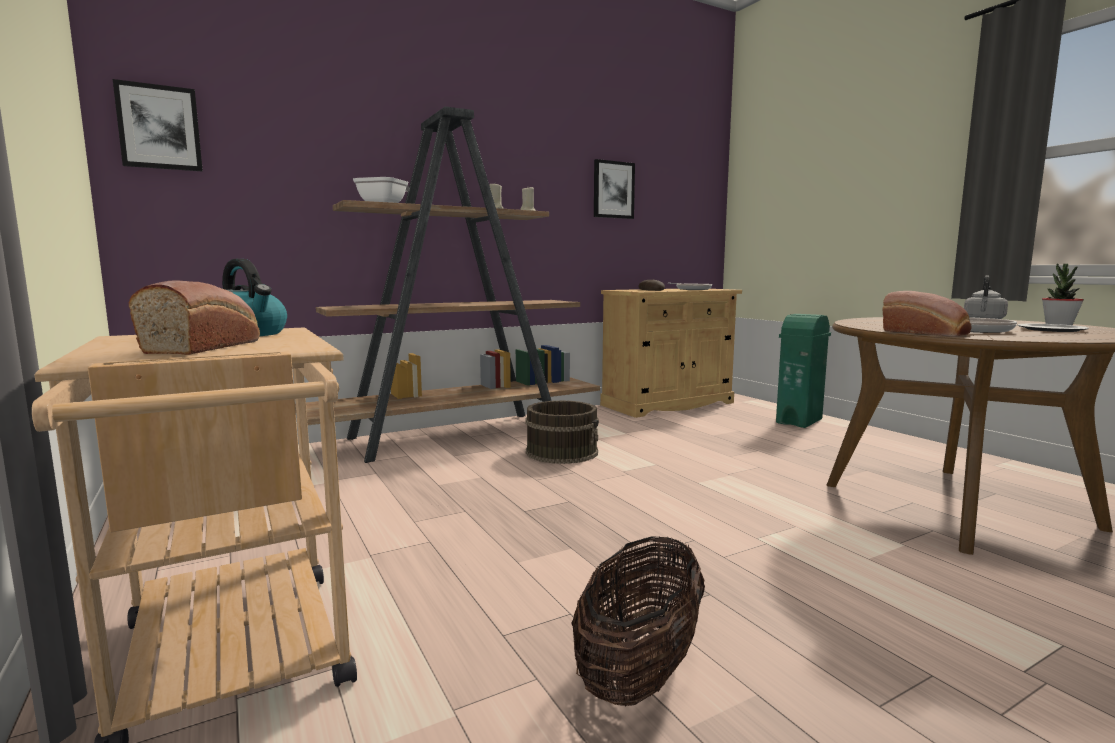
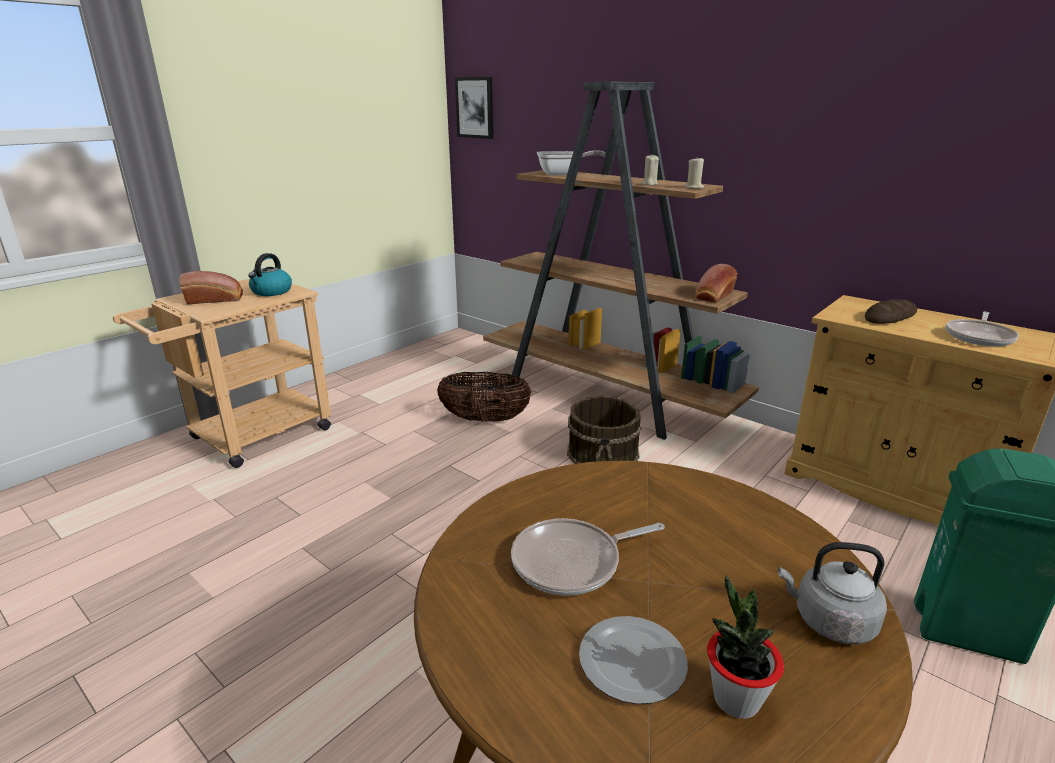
camera: 70 degrees right, 15 degrees up
(613, 190) = (900, 148): picture -> none
(640, 671) = (239, 550): basket -> basket (485, 419)
(926, 333) = (496, 515): bread -> bread (713, 296)

